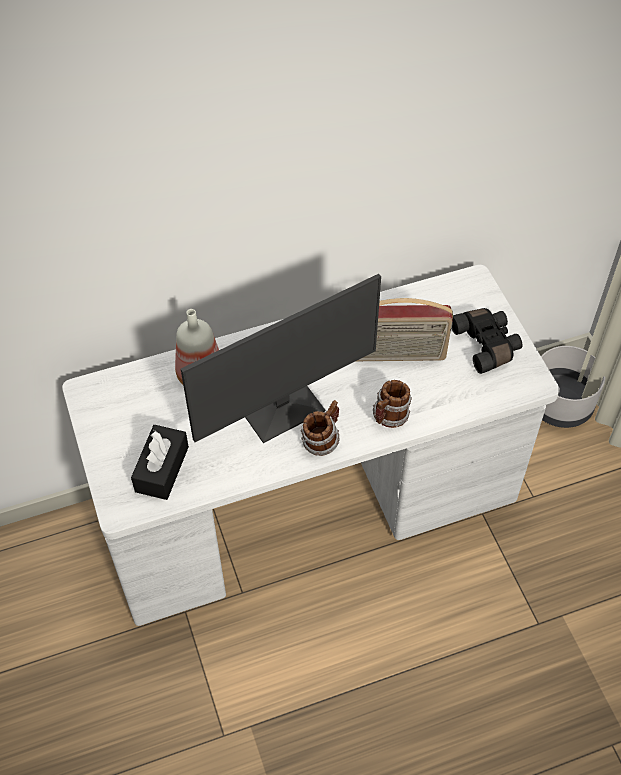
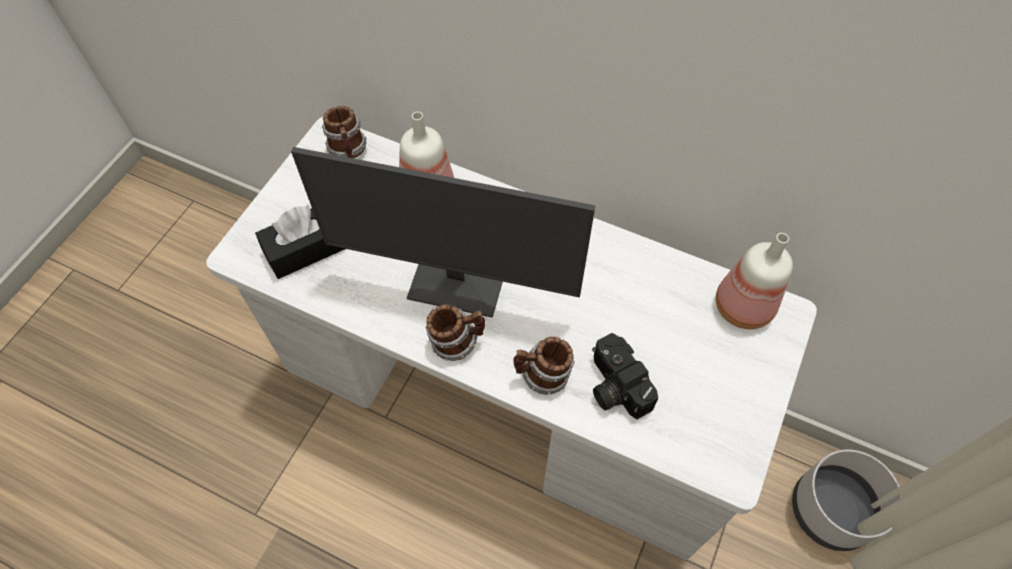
camera: 45 degrees right, 5 degrees up
(112, 390) = (348, 151): none -> mug
(397, 355) = (620, 323): radio -> none
(432, 390) = (614, 386): none -> camera
(450, 295) = (742, 308): none -> bottle
(487, 344) = (725, 390): black binoculars -> none

